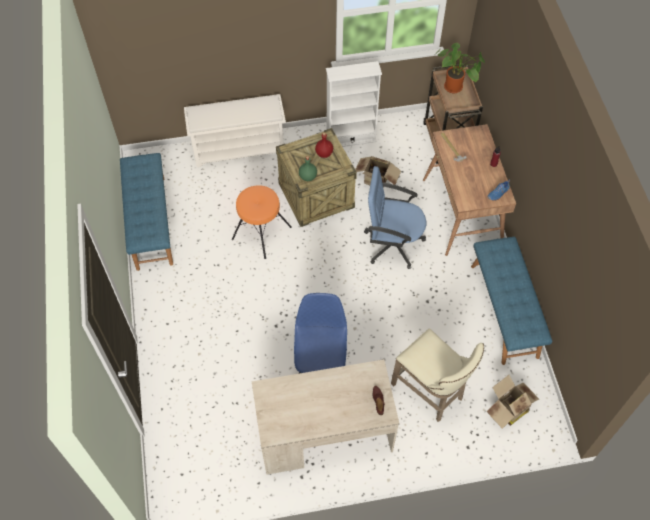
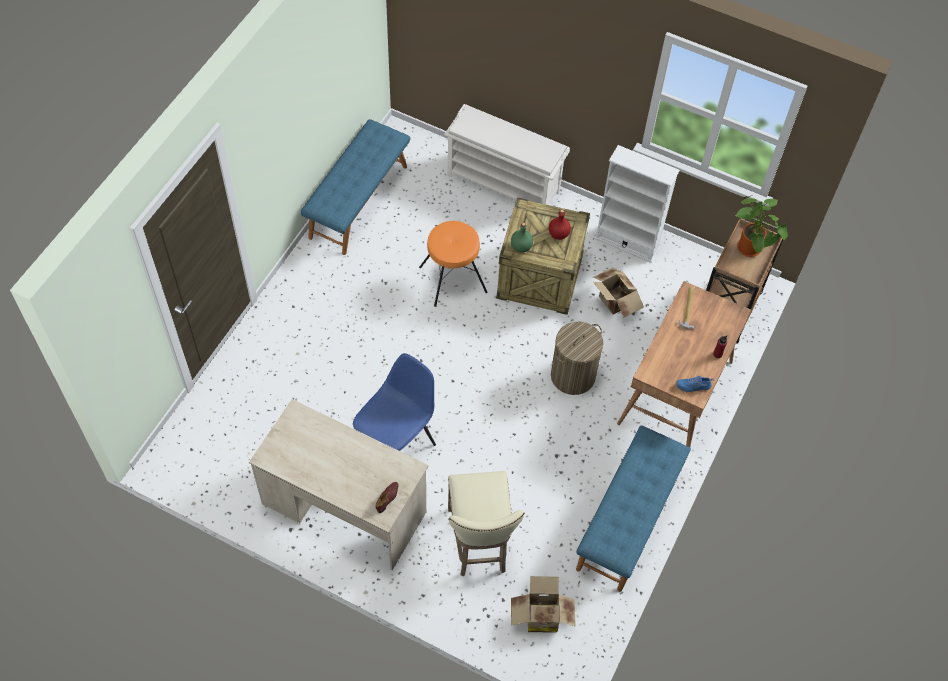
camera: 35 degrees right, 0 degrees up
(392, 243) = (573, 375): blue office chair -> laundry basket

